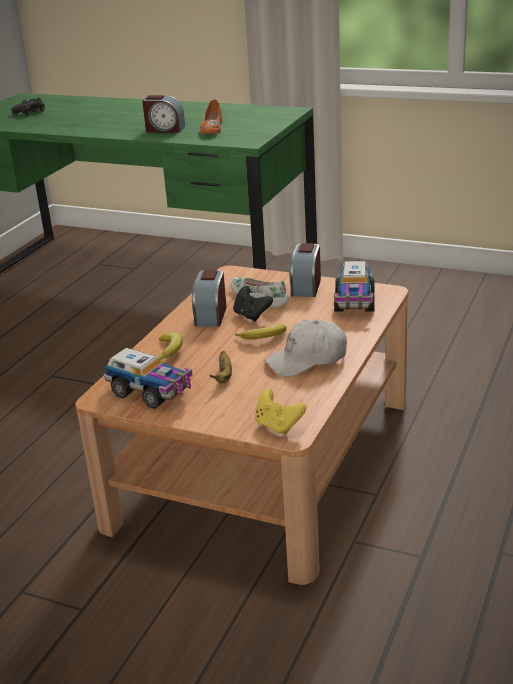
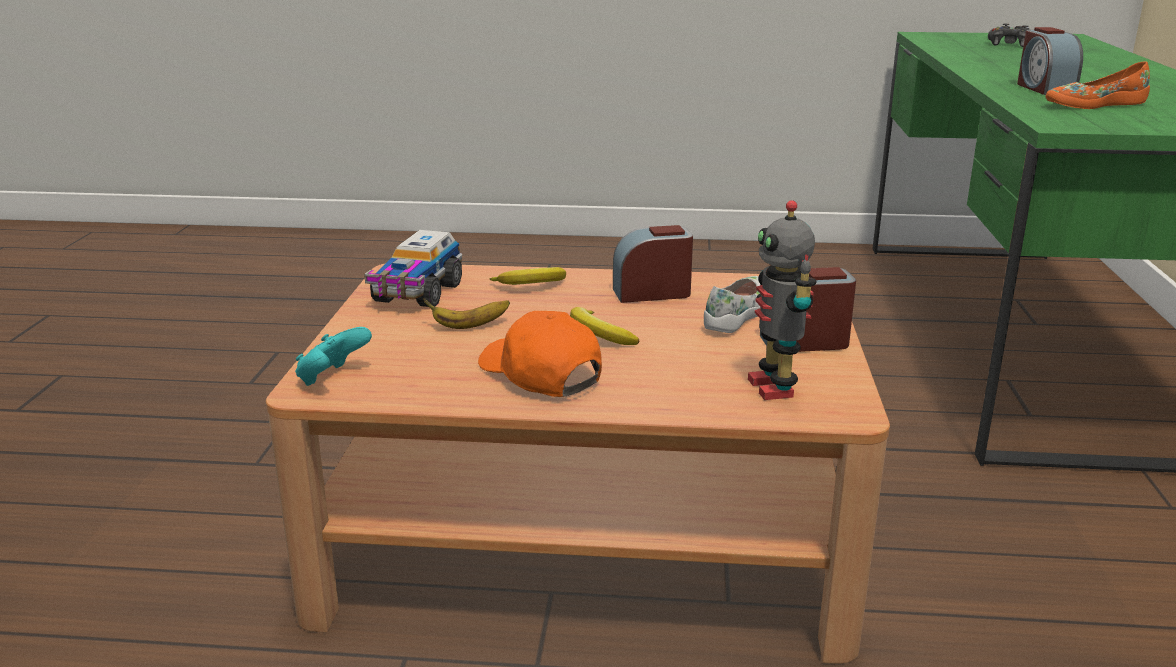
camera: 70 degrees right, 5 degrees down
(251, 315) = (668, 317): black game controller -> none
(278, 426) = (332, 378): yellow game controller -> turquoise game controller
(307, 360) = (540, 374): white cap -> orange cap
(354, 302) = (775, 387): toy truck -> toy robot

